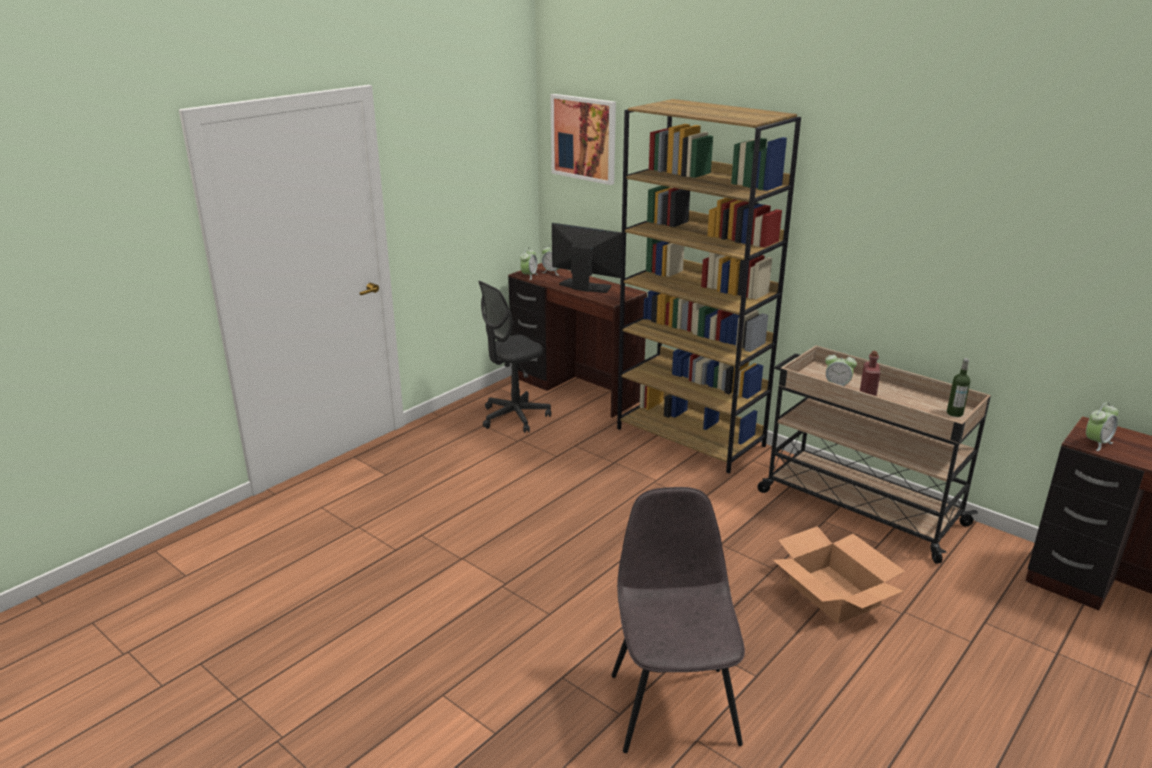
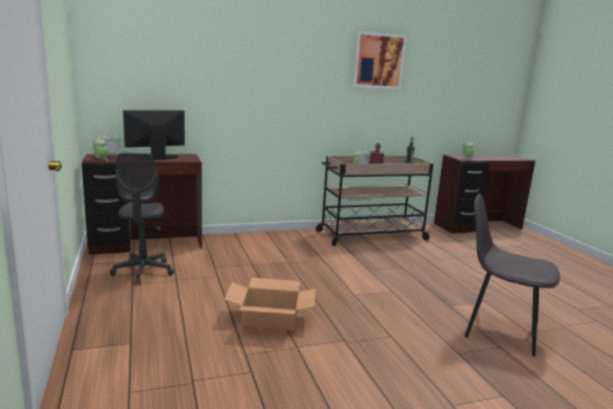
camera: 60 degrees left, 10 degrees down
(584, 138) = (128, 44): picture -> picture (378, 61)
(691, 437) = (258, 240): brown bookcase -> none
(833, 593) = (432, 263): cardboard box -> cardboard box (270, 317)

